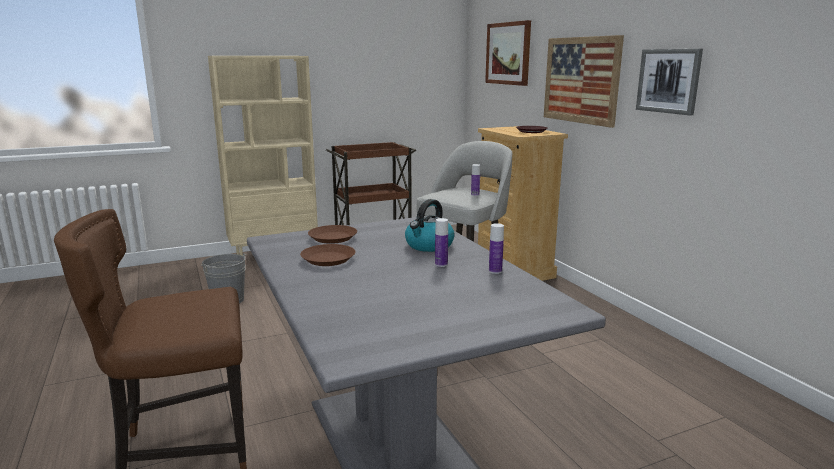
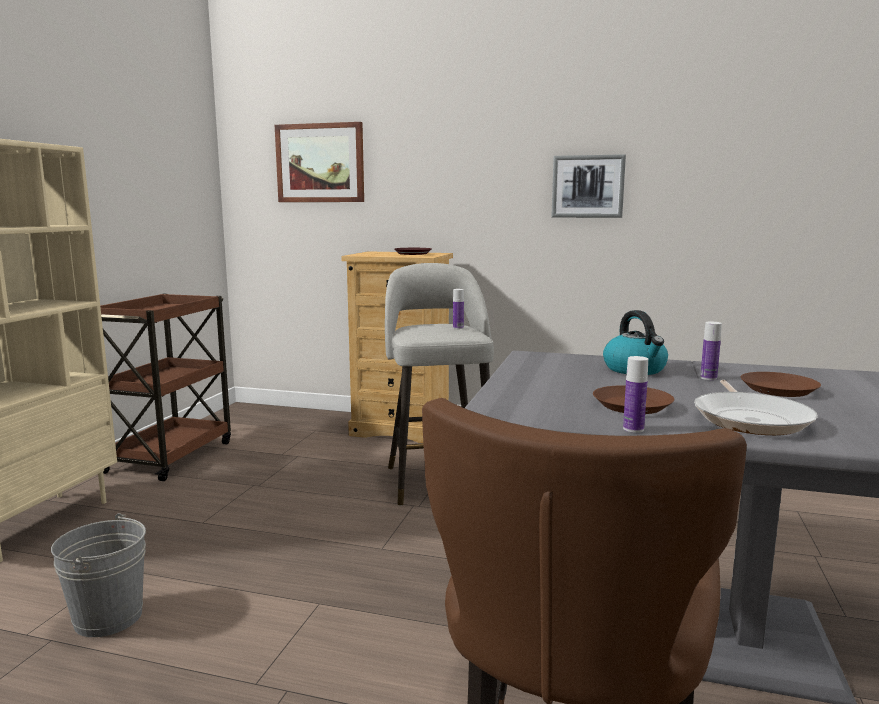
camera: 50 degrees left, 5 degrees down
(332, 238) = (541, 390): brown plate -> brown plate (779, 390)
(341, 287) = (750, 419): none -> frying pan
(495, 271) = (751, 370): bottle -> bottle (633, 429)
(581, 80) = (460, 191): picture -> none

